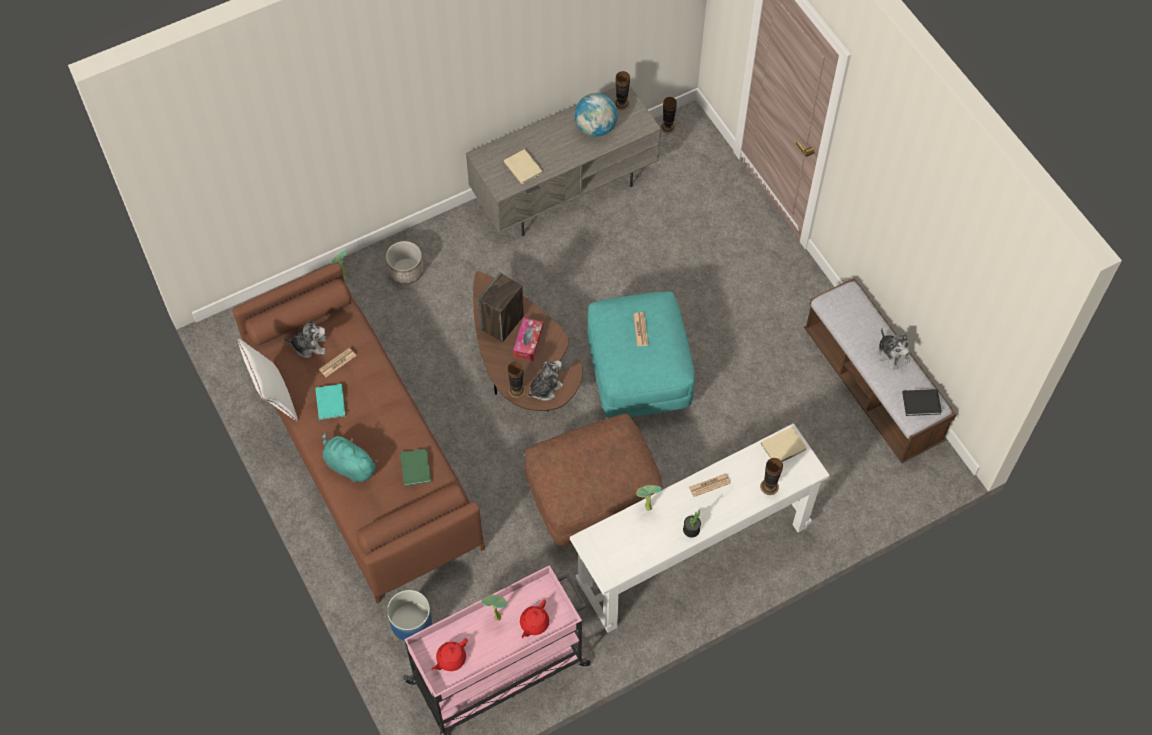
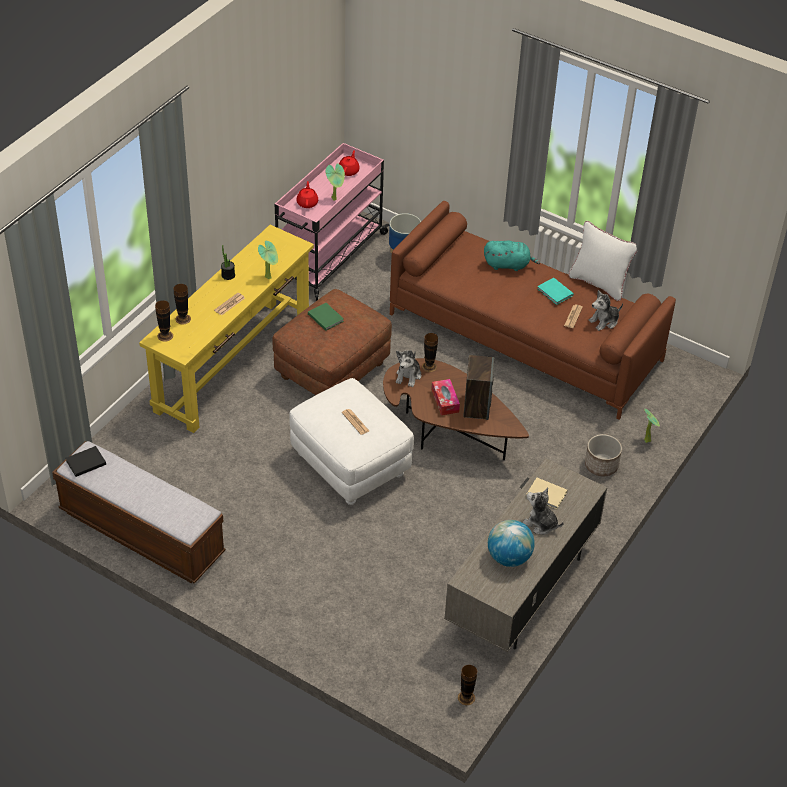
camera: 150 degrees right, 15 degrees down
(415, 469) = (460, 277): green book -> green book (325, 317)
(621, 104) = (501, 591): vase -> vase (165, 336)
(639, 375) = (350, 464): turquoise ottoman -> white ottoman
(693, 555) = (233, 364): white console table -> yellow console table
(784, 447) = (184, 346): beige book -> none
(892, 354) = (127, 491): plush toy -> plush toy (540, 524)

